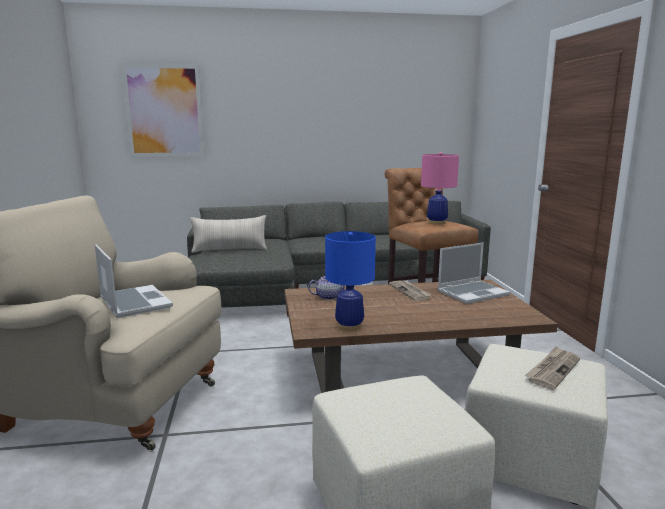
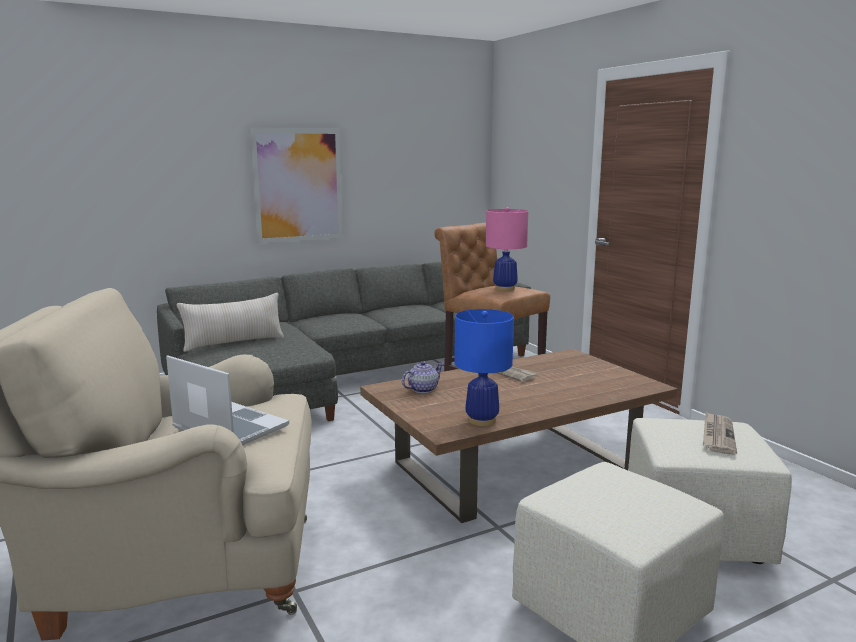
camera: 20 degrees left, 0 degrees up
(164, 111) = (102, 154): picture -> picture (298, 185)
(472, 293) = (570, 366): laptop -> none

